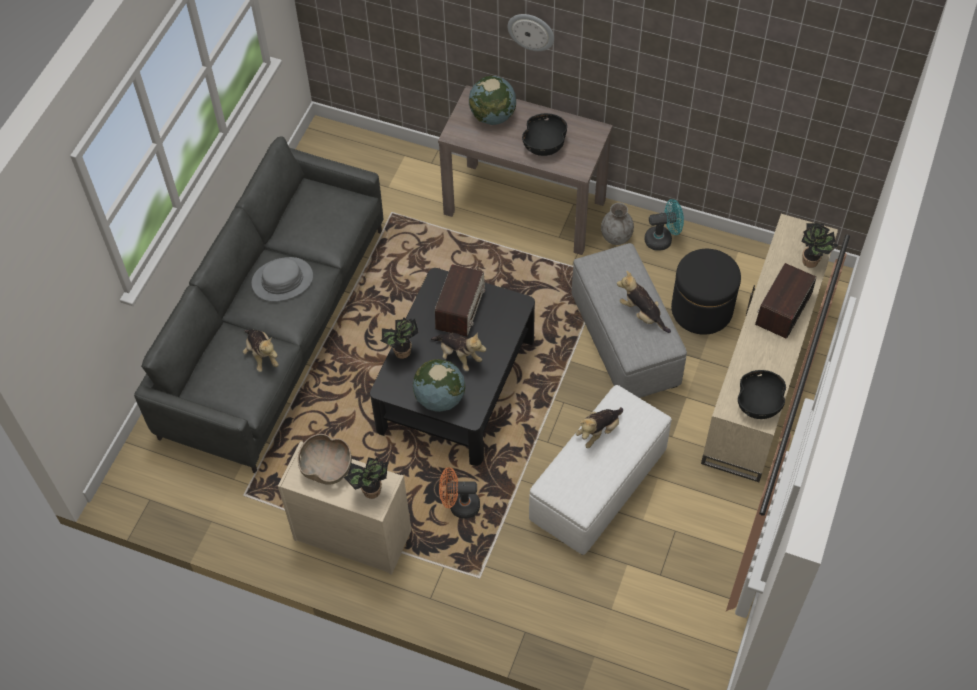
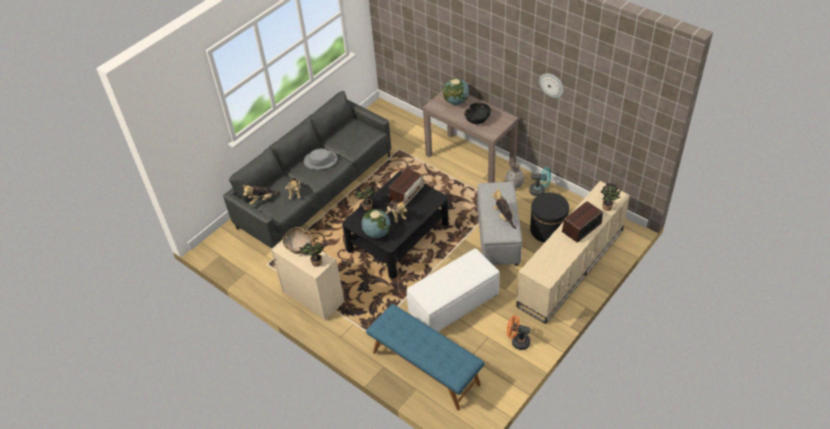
camera: 20 degrees right, 10 degrees down
(459, 505) = (374, 296): orange fan -> orange fan (517, 341)
(531, 31) = (479, 54): wall clock -> wall clock (552, 85)
(594, 615) = (425, 368): none -> blue bench
(598, 431) = (455, 268): plush toy -> plush toy (262, 200)
(759, 404) = (548, 271): black bowl -> none

